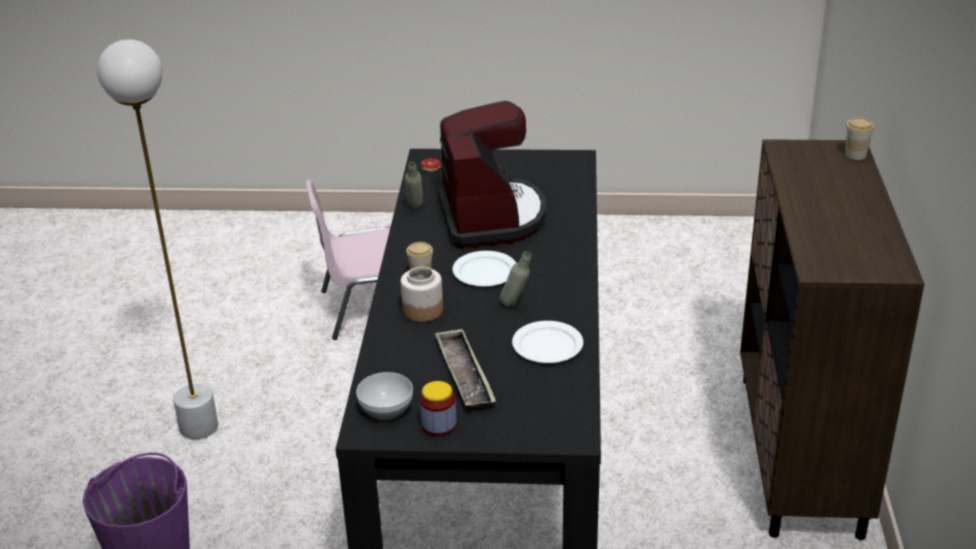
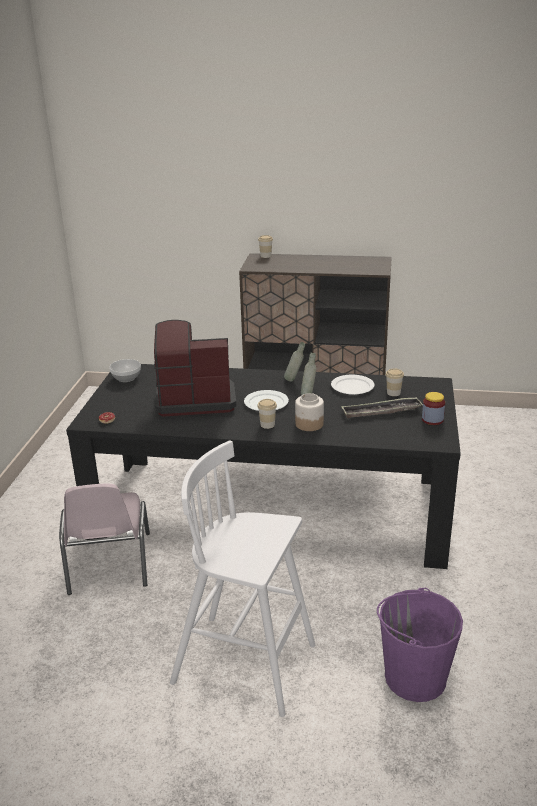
camera: 85 degrees left, 5 degrees down
(199, 427) = (247, 664): white floor lamp -> white stool
(385, 410) = (419, 436): bowl -> bowl (126, 378)
(415, 209) = (169, 427): grey bottle -> grey bottle (294, 380)
(530, 386) = (393, 393): none -> cup

